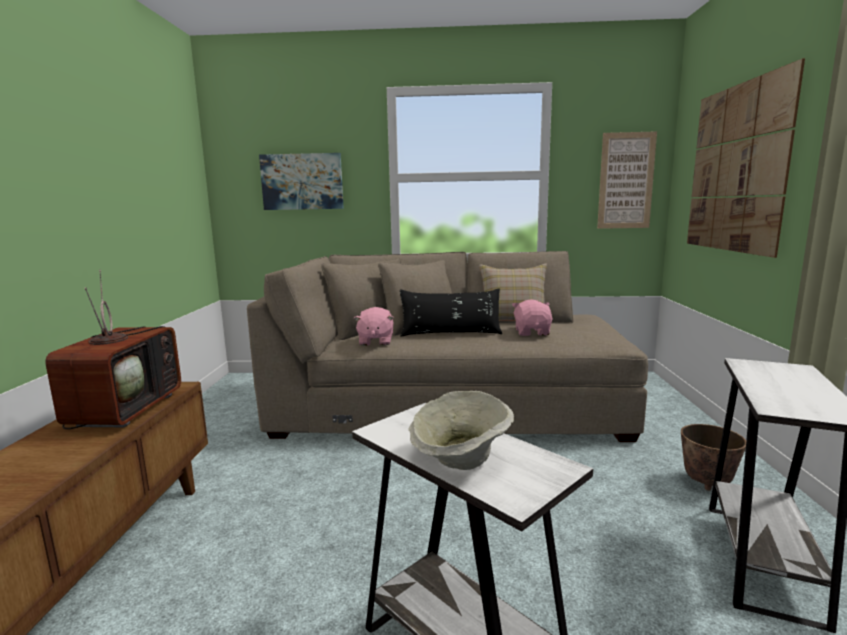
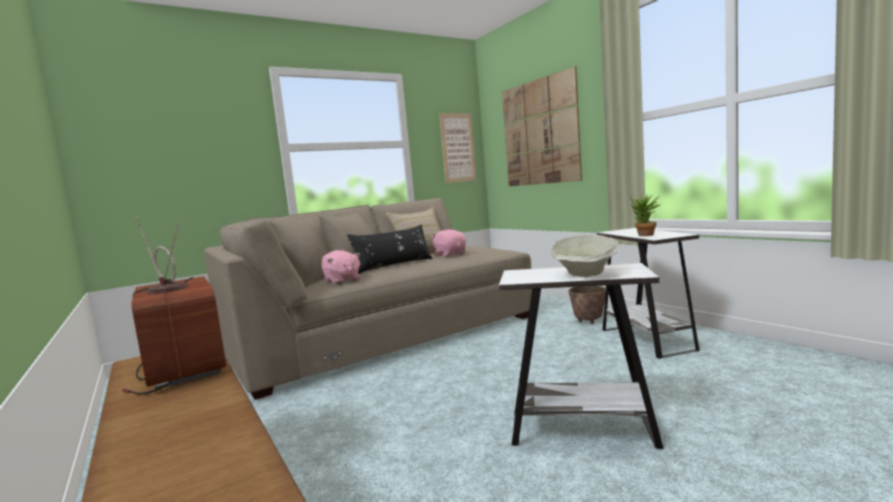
camera: 35 degrees left, 5 degrees down
(302, 182) = (188, 152): picture -> none
(773, 395) = (645, 235): none -> potted plant

